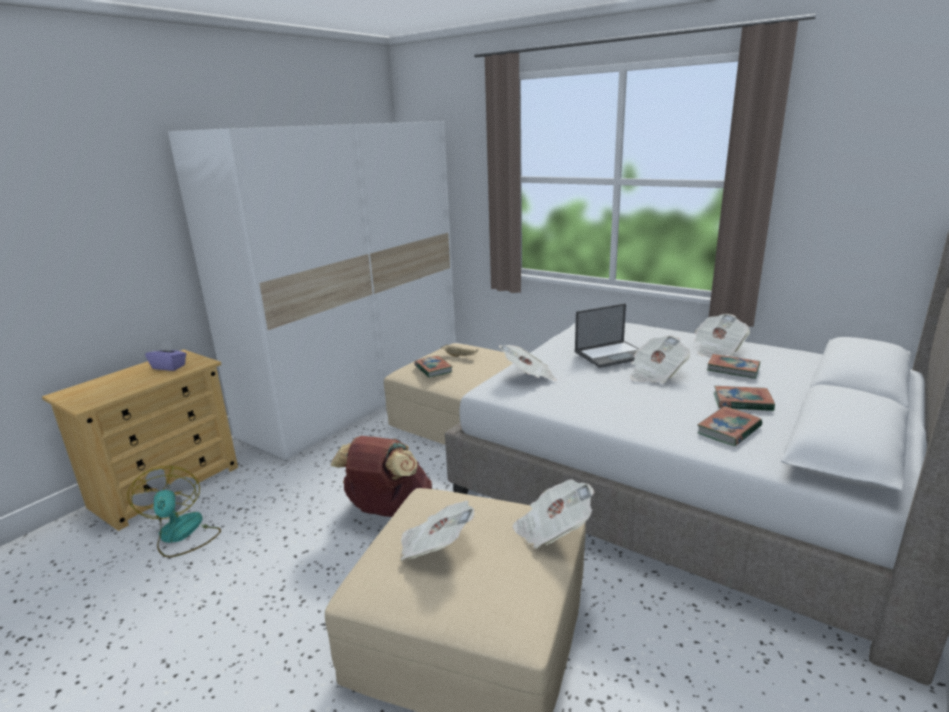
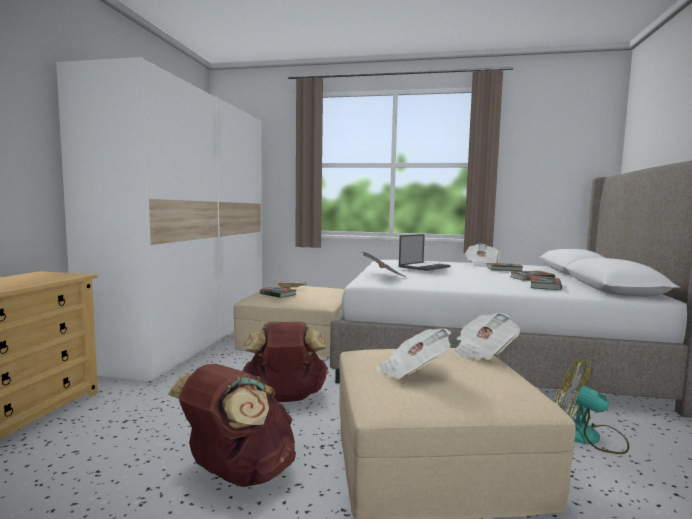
camera: 25 degrees left, 15 degrees down
(169, 367) = (38, 278): purple tissue box -> none
(181, 535) = (66, 451): fan -> fan (588, 436)
(285, 598) = (238, 474): none -> brown backpack
(655, 374) = (464, 272): newspaper -> none

